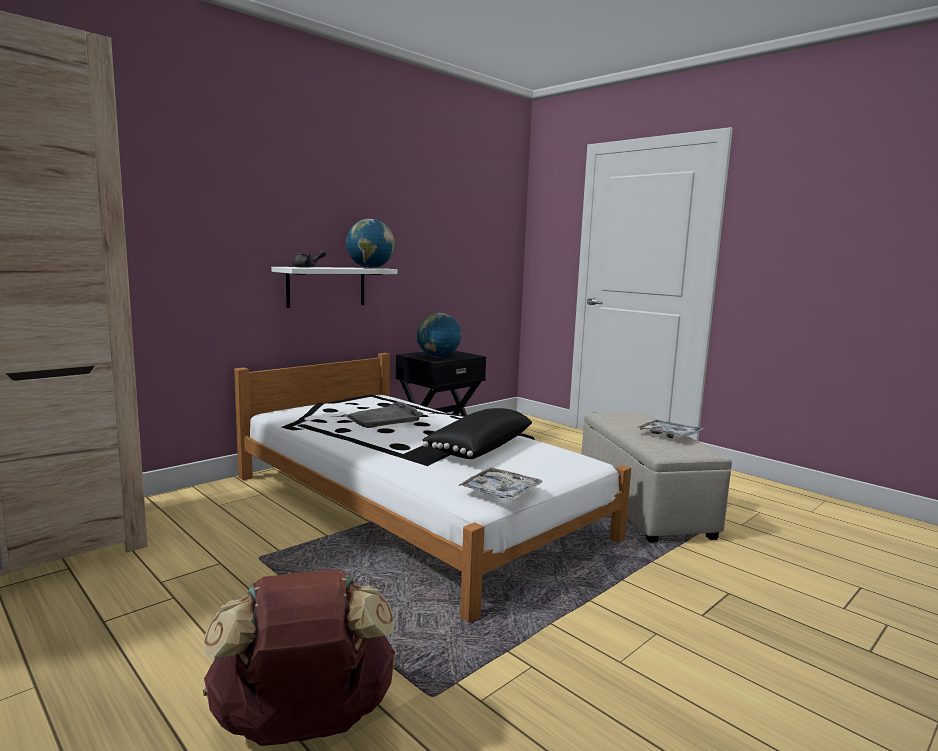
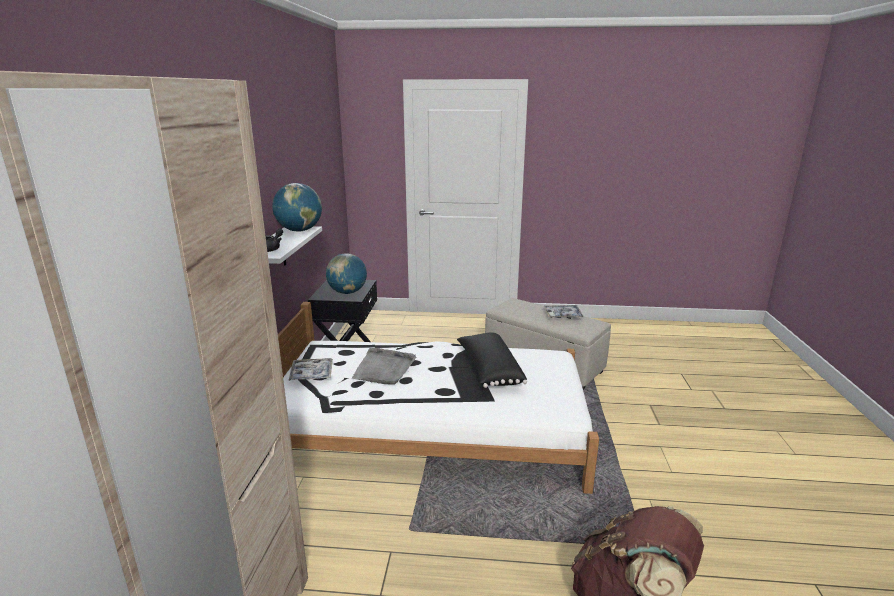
camera: 40 degrees left, 10 degrees up
(501, 492) = (568, 402): tray -> tray (312, 374)

